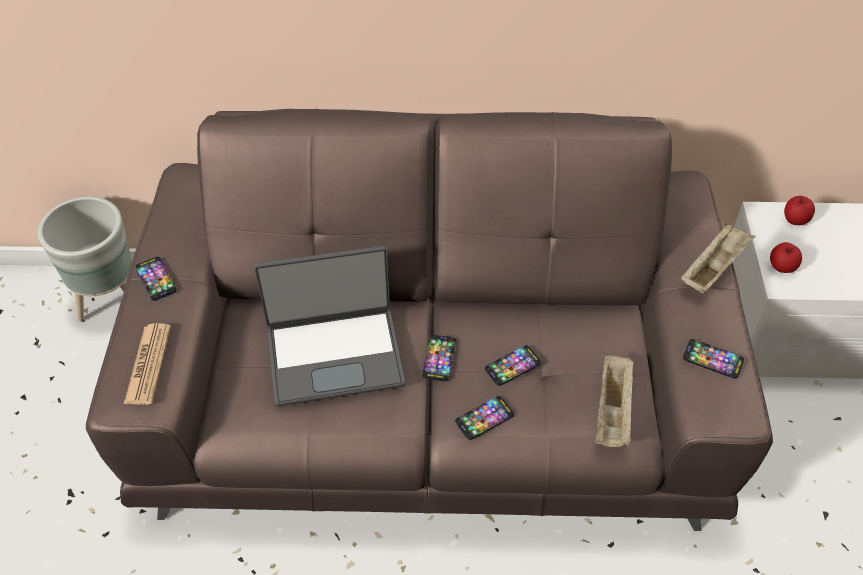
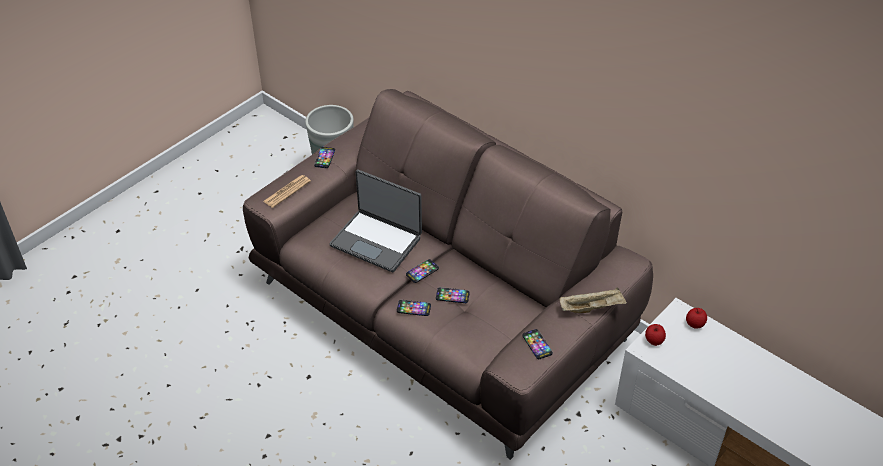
camera: 40 degrees right, 5 degrees down
(613, 412) = (476, 344): beige tray -> none

